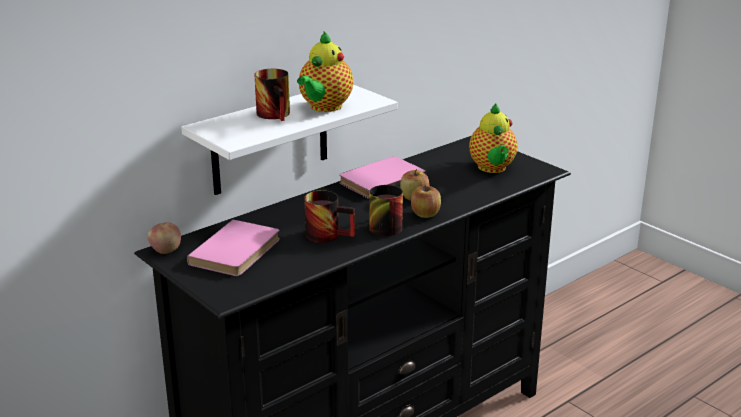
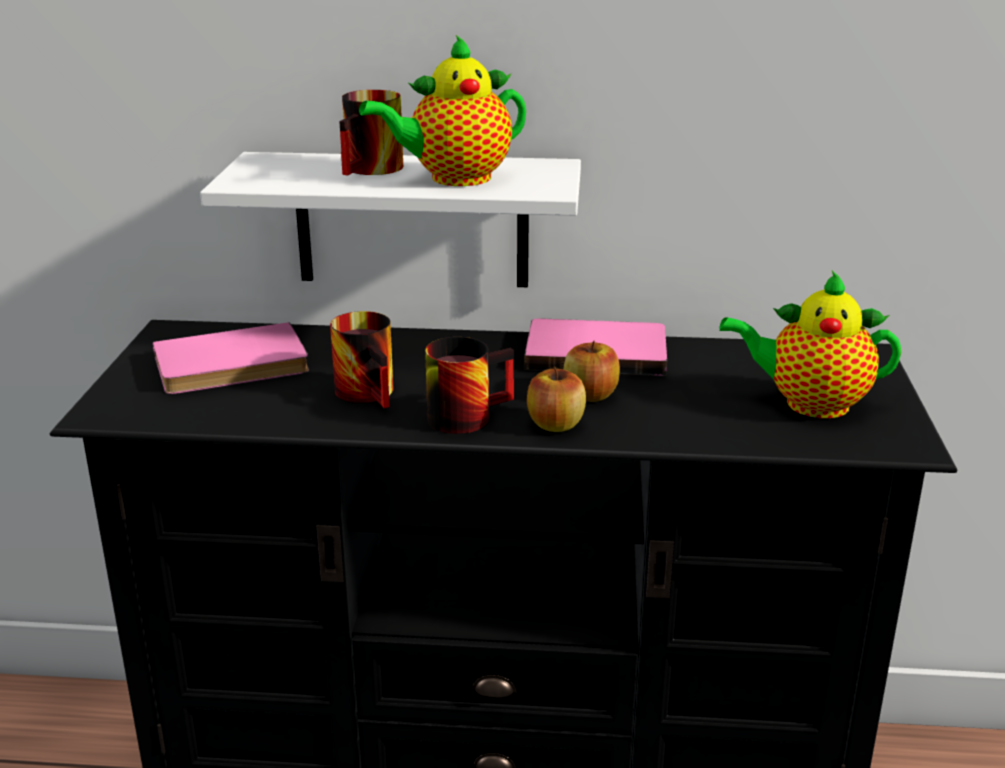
camera: 45 degrees right, 0 degrees up
(165, 250) = (173, 331): apple -> none
(492, 168) = (809, 404): teapot -> teapot turned 60 degrees clockwise

